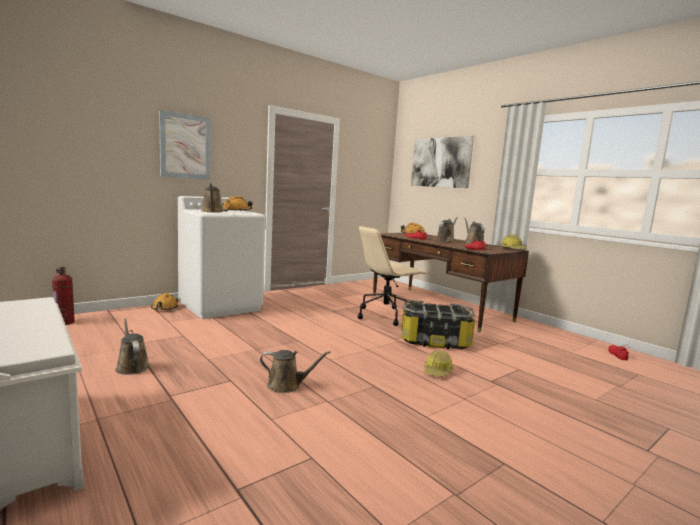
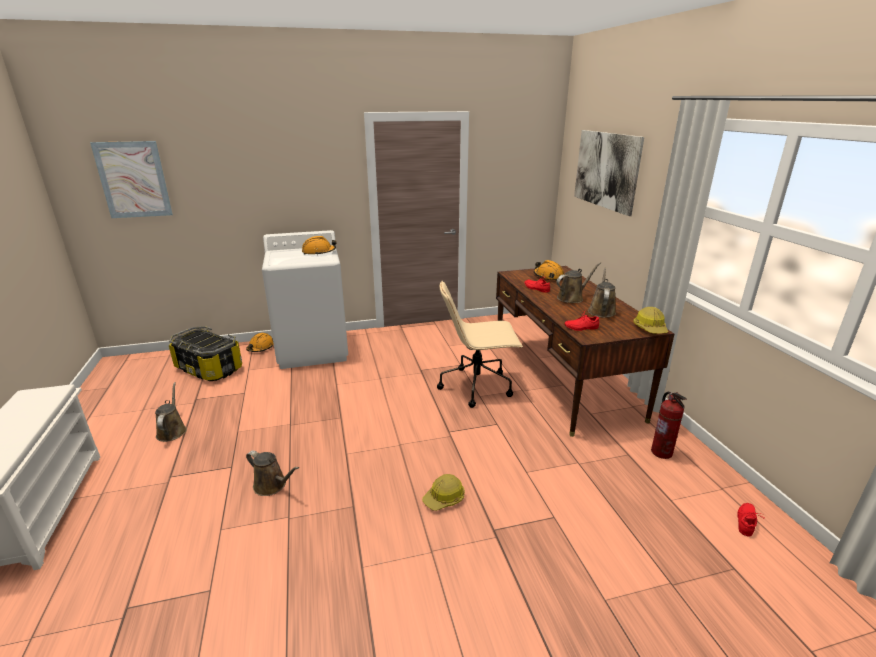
camera: 25 degrees right, 15 degrees up
(65, 322) = (169, 360): fire extinguisher -> fire extinguisher (662, 452)
(185, 146) = (266, 178): picture -> picture (133, 180)
(212, 211) = (284, 258): brown watering can -> none
(434, 341) = (493, 444): storage box -> storage box (209, 368)

